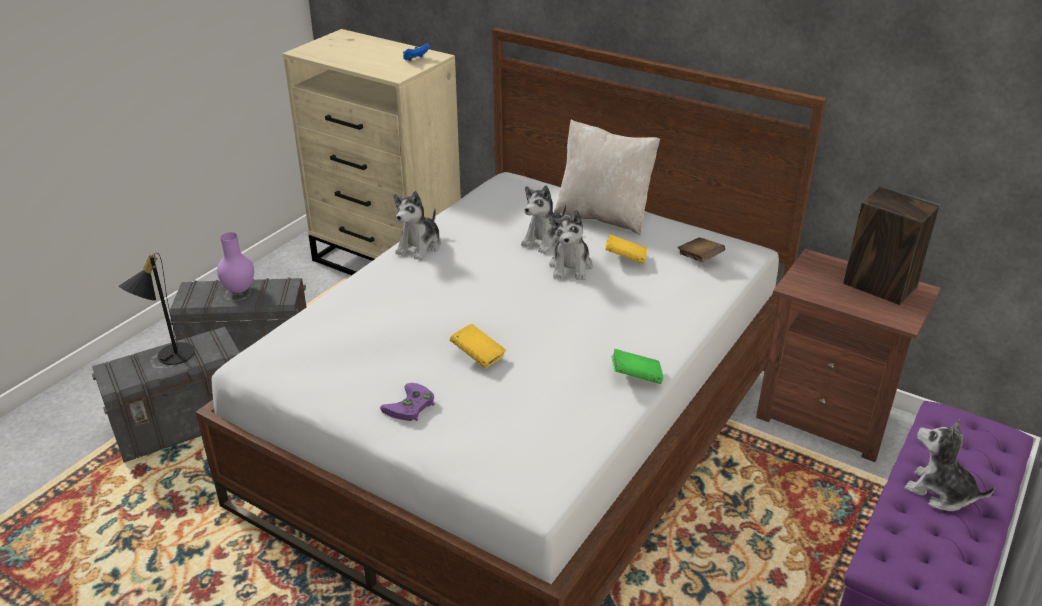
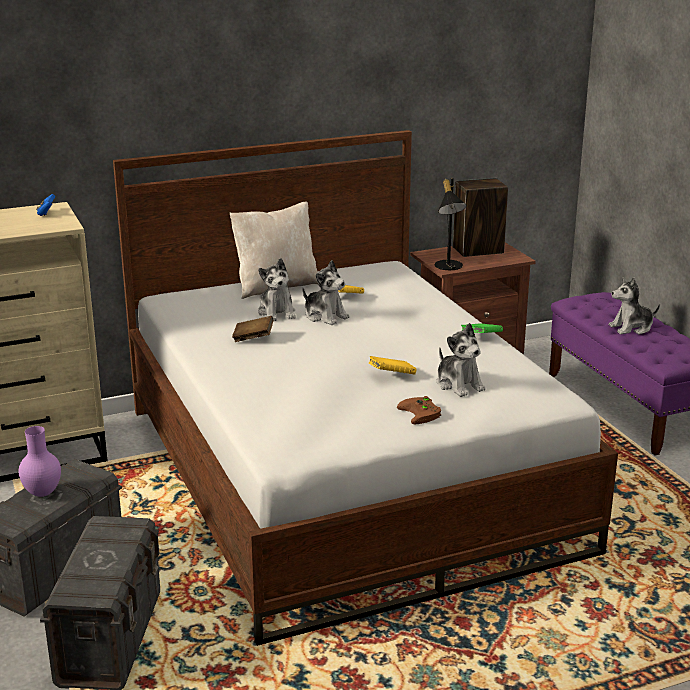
camera: 55 degrees left, 10 degrees down
(168, 356) = (98, 556): black table lamp -> black table lamp (448, 267)
(410, 407) = (422, 413): purple game controller -> brown game controller
(420, 246) = (209, 354): plush toy -> plush toy (459, 384)
(699, 259) = (378, 279): brown book -> brown book (253, 338)

